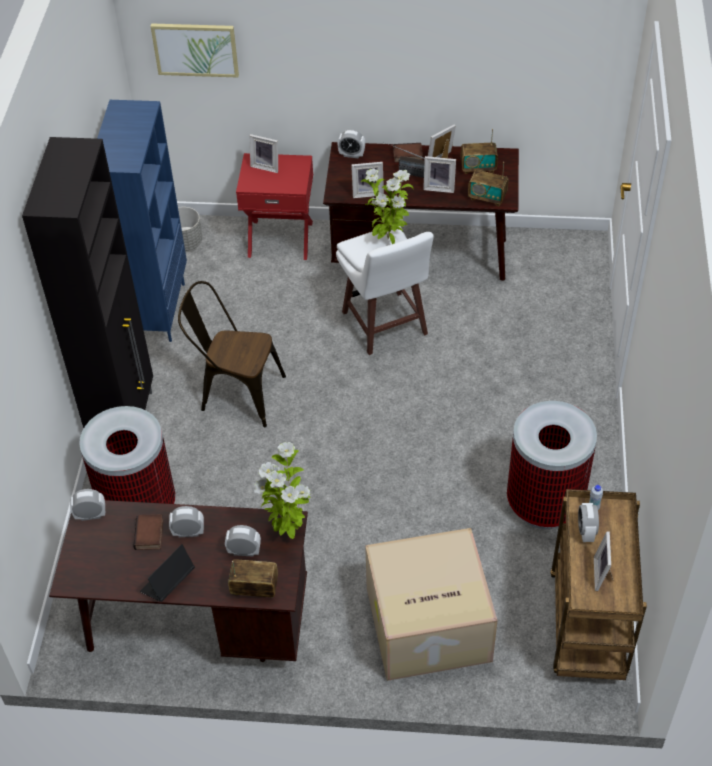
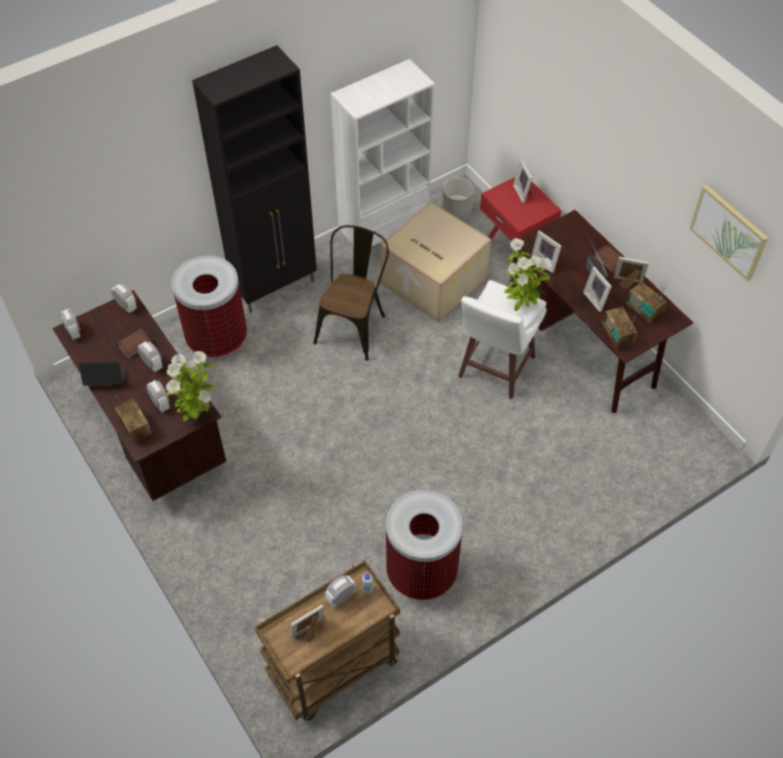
camera: 50 degrees right, 5 degrees up
(158, 310) = (384, 236): blue bookcase -> white bookcase
(195, 49) = (515, 67): picture -> picture (729, 232)
(236, 393) = (354, 325): brown chair -> brown chair turned 45 degrees clockwise
(351, 155) = (574, 229): alarm clock -> alarm clock (74, 332)
(427, 626) = (254, 564): cardboard box -> cardboard box (432, 280)

